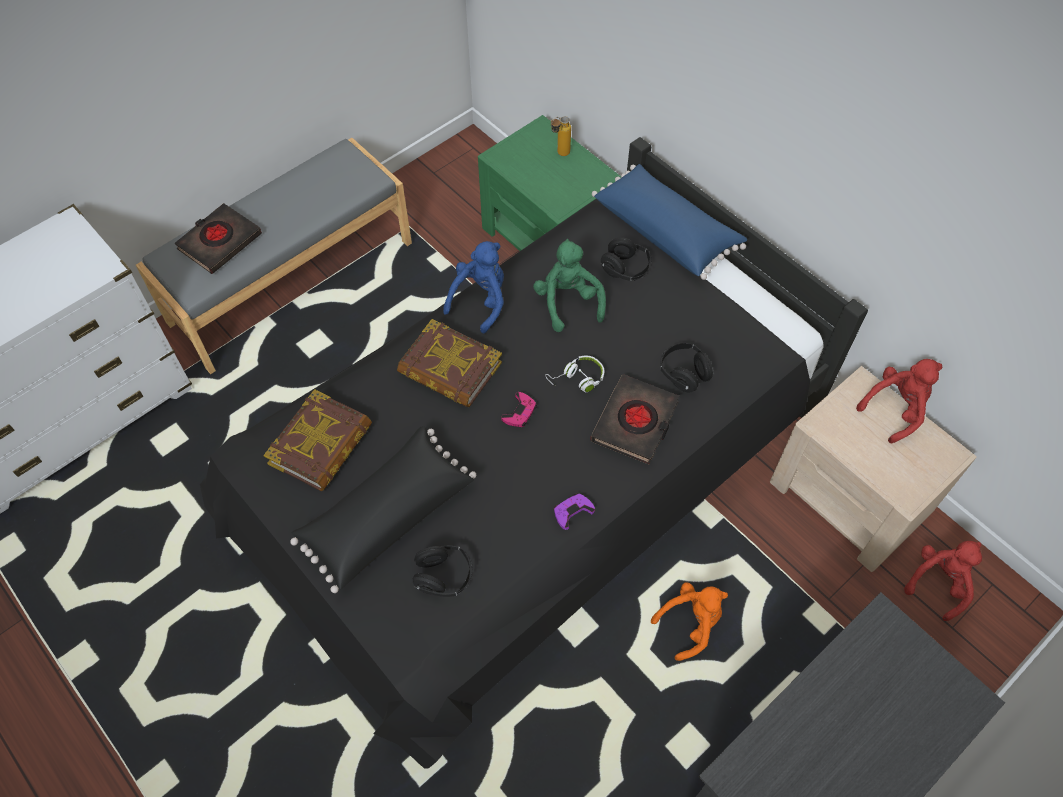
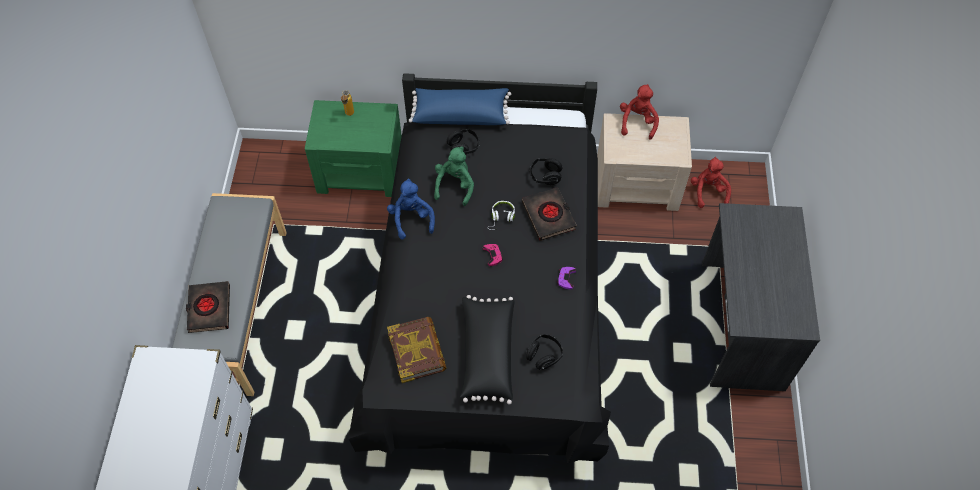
camera: 45 degrees left, 0 degrees up
(450, 369) = (436, 263): book -> none
(568, 302) = (455, 185): green plush toy -> green plush toy turned 75 degrees clockwise
(690, 624) = (629, 300): orange plush toy -> none

